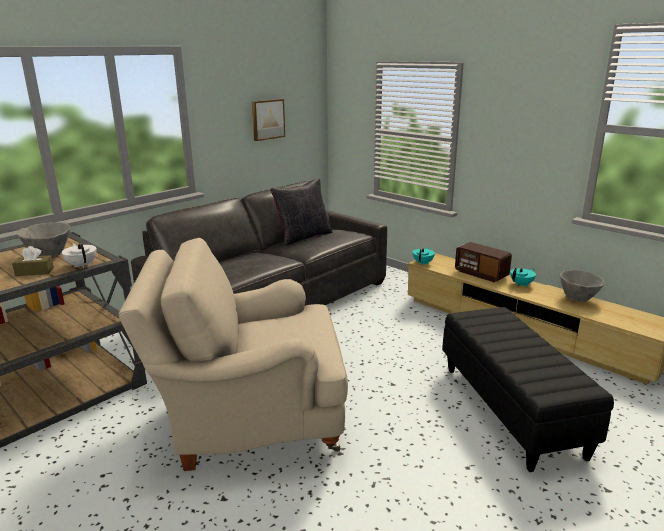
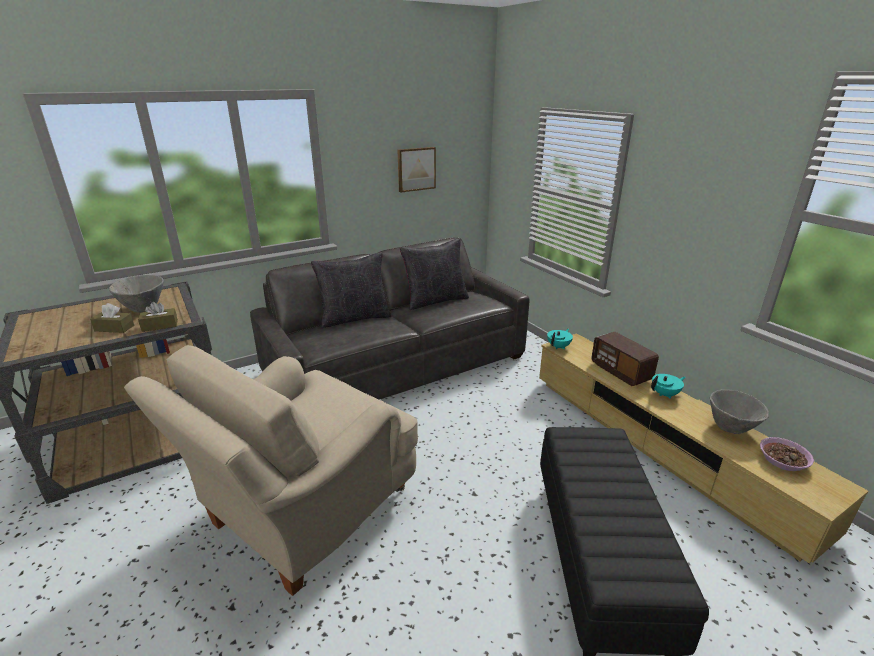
camera: 15 degrees right, 5 degrees up
(82, 265) = (160, 326): white teapot -> brown tissue box
(235, 257) = (354, 318): none -> black pillow
(251, 423) = (304, 514): beige armchair -> beige armchair turned 60 degrees counterclockwise
(621, 313) = (783, 460): none -> bowl

